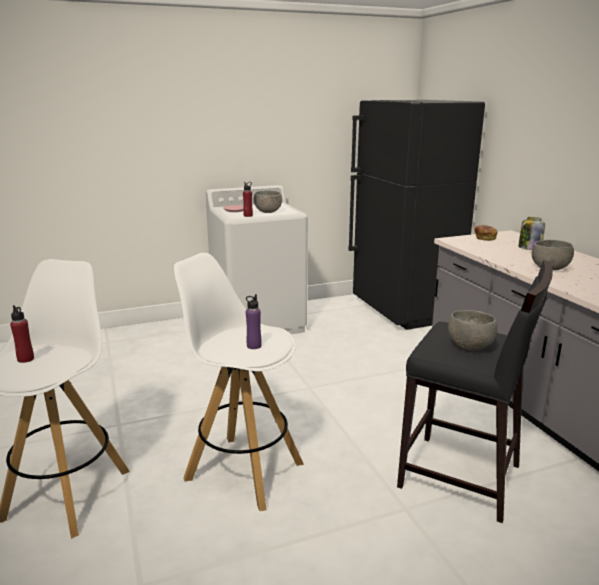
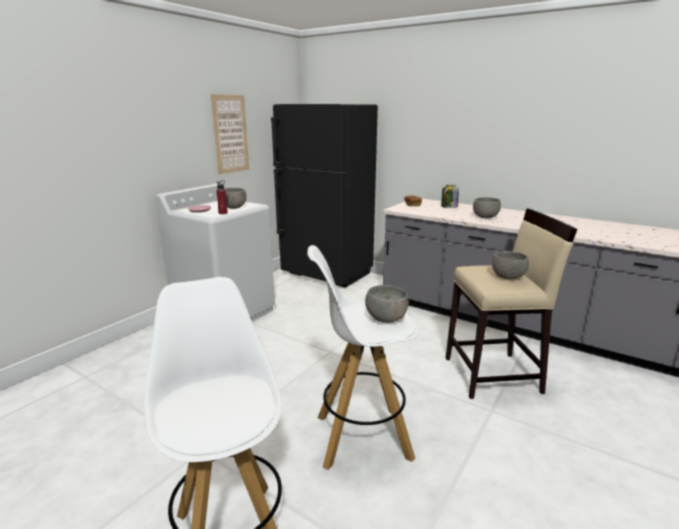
camera: 35 degrees left, 0 degrees up
(25, 359) = (199, 407): red bottle -> none
(254, 346) = (386, 319): purple bottle -> grey bowl
(305, 133) = (230, 134): none -> picture
(461, 477) = (493, 375): black stool -> beige stool

